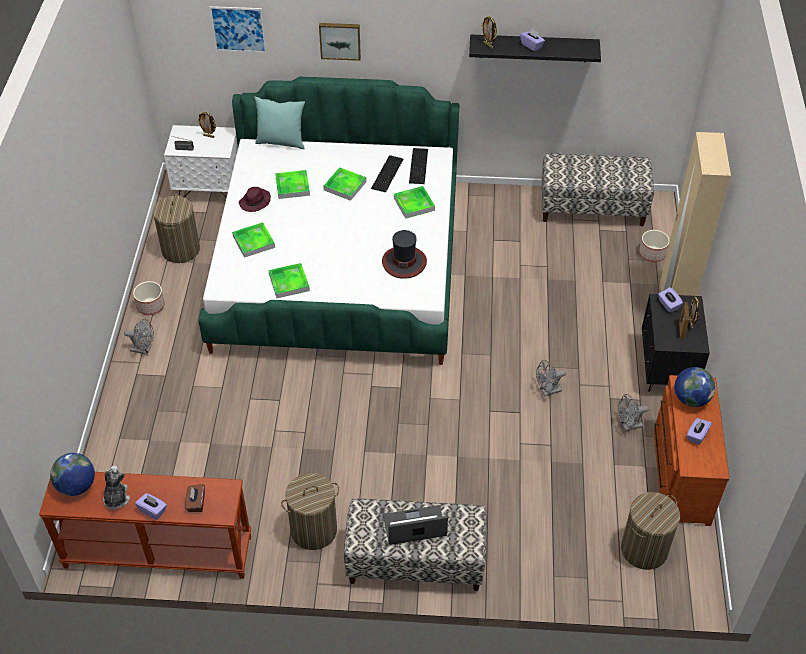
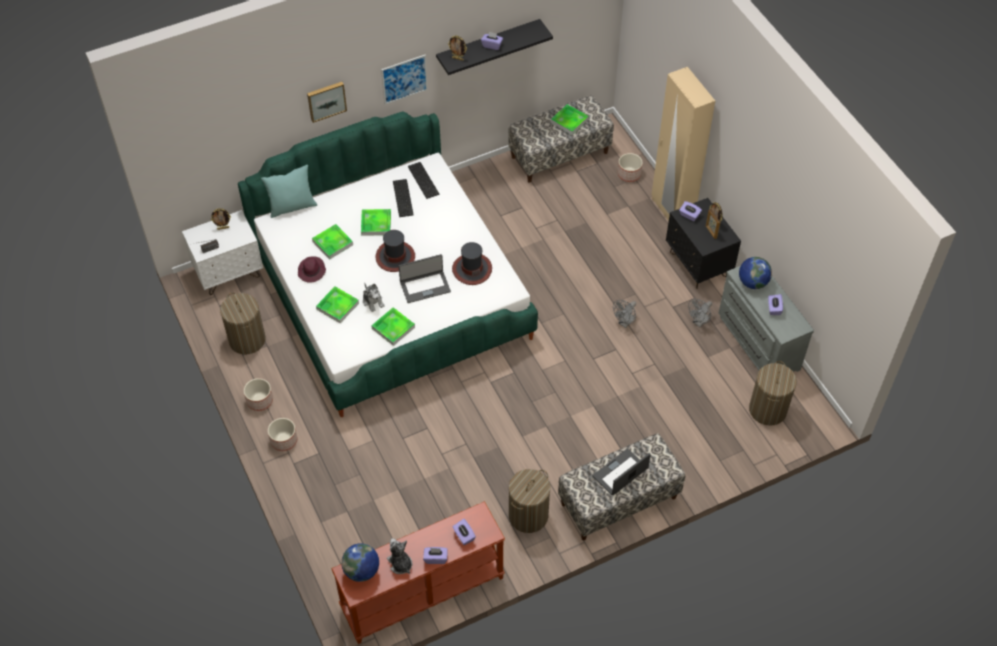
camera: 30 degrees left, 5 degrees up
(144, 349) = (283, 440): grey fan -> planter
(196, 503) = (464, 536): brown tissue box -> purple tissue box
(238, 29) = (235, 126): picture -> picture (404, 79)
(289, 251) = (373, 301): none -> plush toy
(340, 221) = (395, 256): none -> hat
(347, 259) = (425, 286): none -> laptop
(414, 204) = (444, 215): tray -> tray (569, 121)
(679, 474) = (756, 342): brown dresser -> grey dresser

